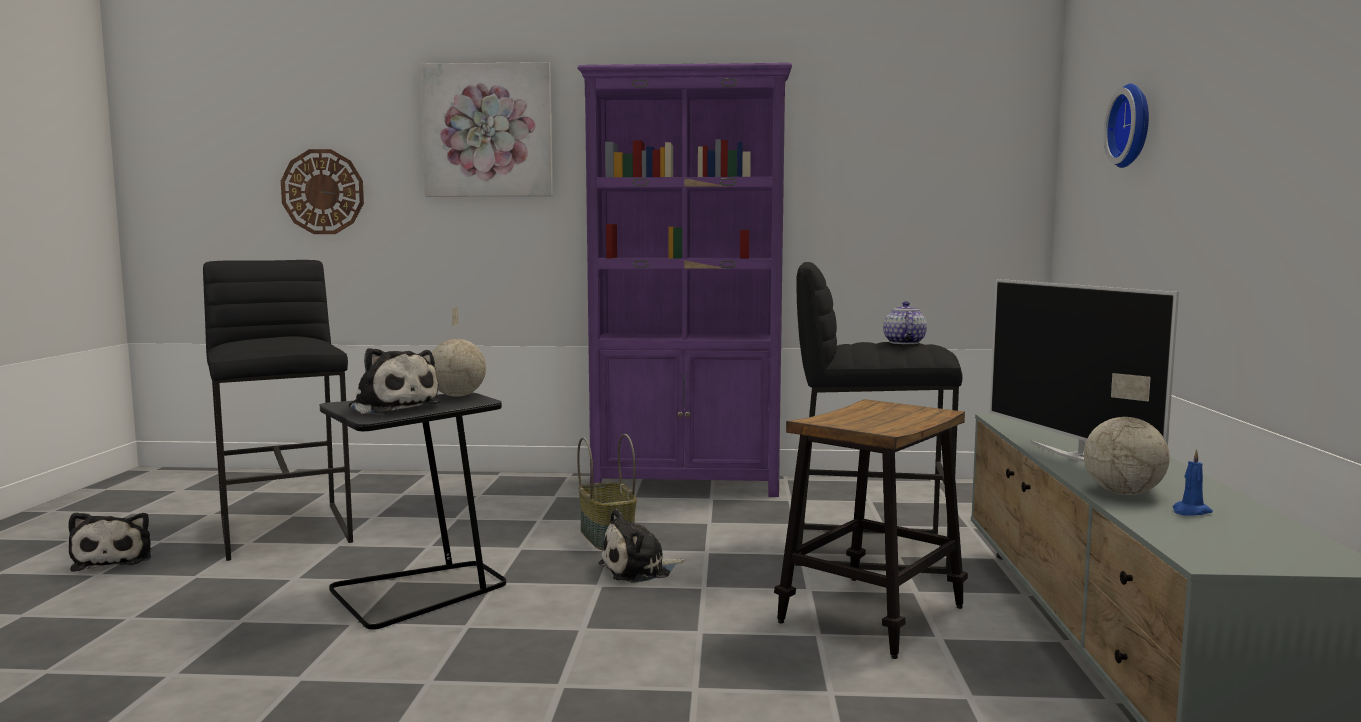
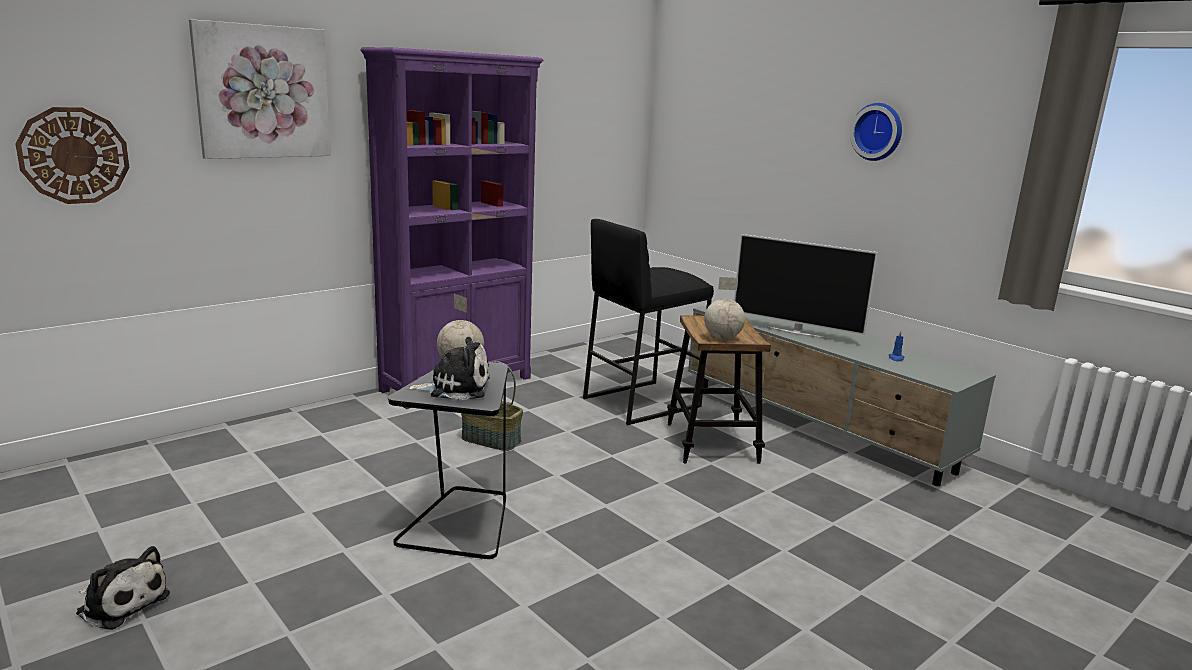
camera: 45 degrees left, 10 degrees up
(287, 530) = (229, 517): black stool -> none
(639, 570) = (557, 457): plush toy -> none
(903, 342) = (664, 270): teapot -> none
(1122, 493) = (859, 353): globe -> globe (722, 338)
(1133, 126) = (745, 124): wall clock -> wall clock (878, 132)

